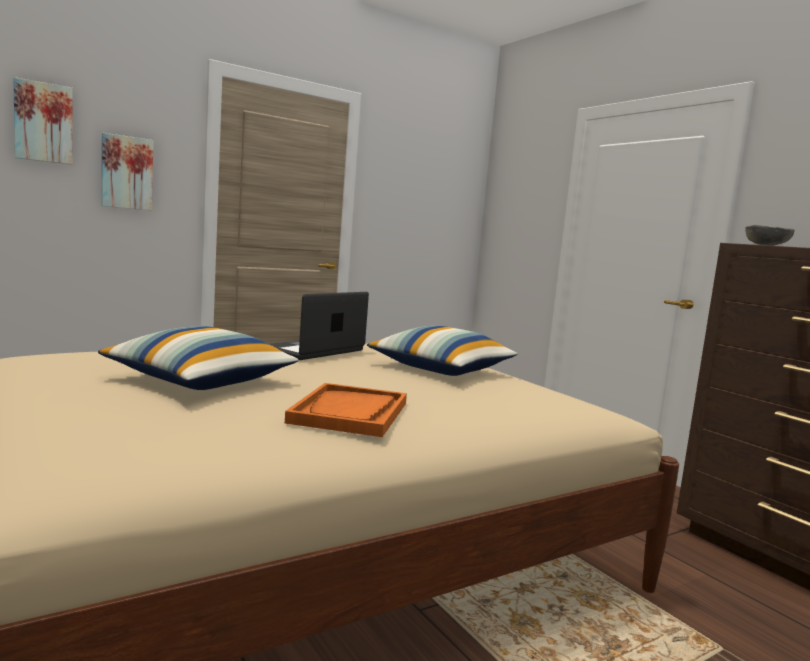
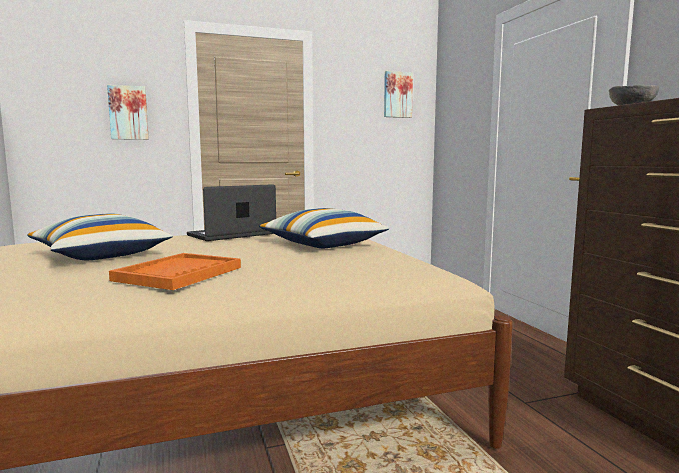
camera: 15 degrees right, 0 degrees up
(43, 122) = (66, 82): picture -> picture (397, 95)

